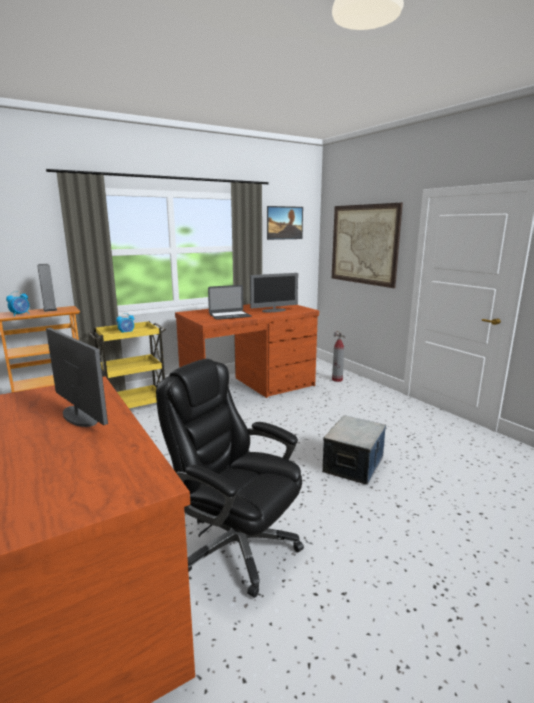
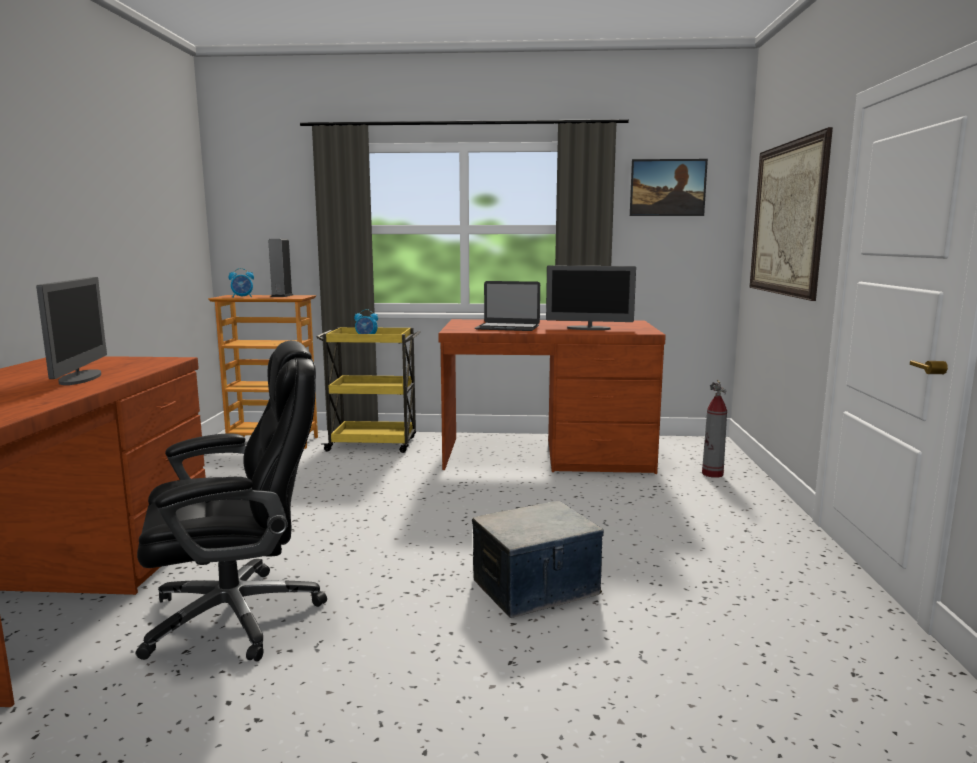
camera: 35 degrees right, 5 degrees down
(237, 545) = (238, 615): black office chair -> black office chair turned 90 degrees clockwise

